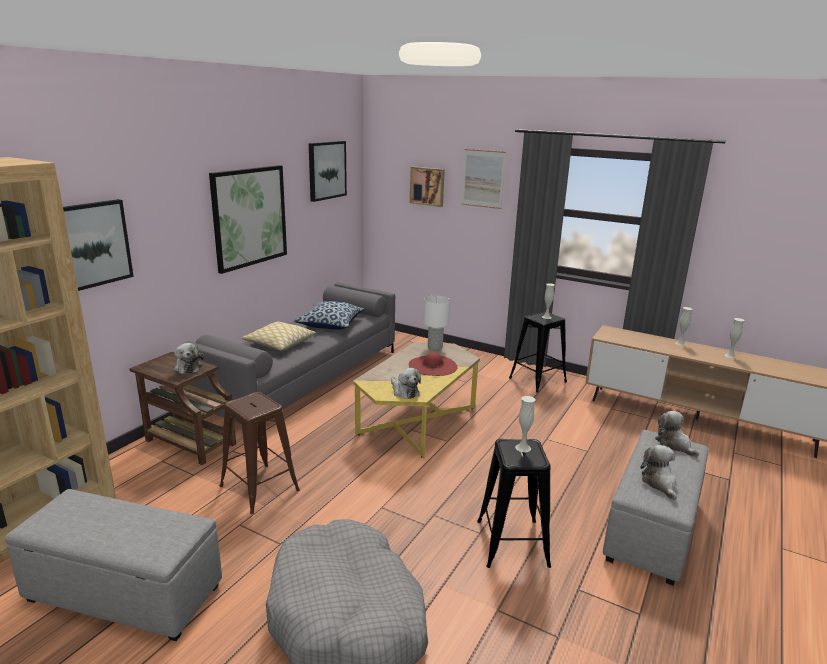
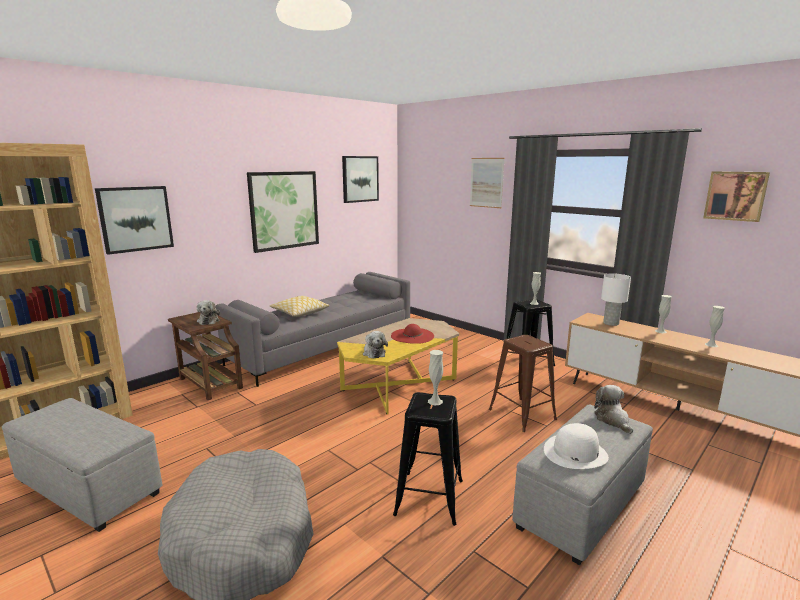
camera: 15 degrees right, 5 degrees down
(259, 488) = (239, 422): brown stool -> brown stool (522, 414)
(330, 324) = (349, 302): pillow -> none
(427, 186) = (443, 192): picture -> picture (735, 196)
(435, 347) = (424, 322): white table lamp -> white table lamp (611, 323)
(659, 483) = (575, 453): plush toy -> white hat

